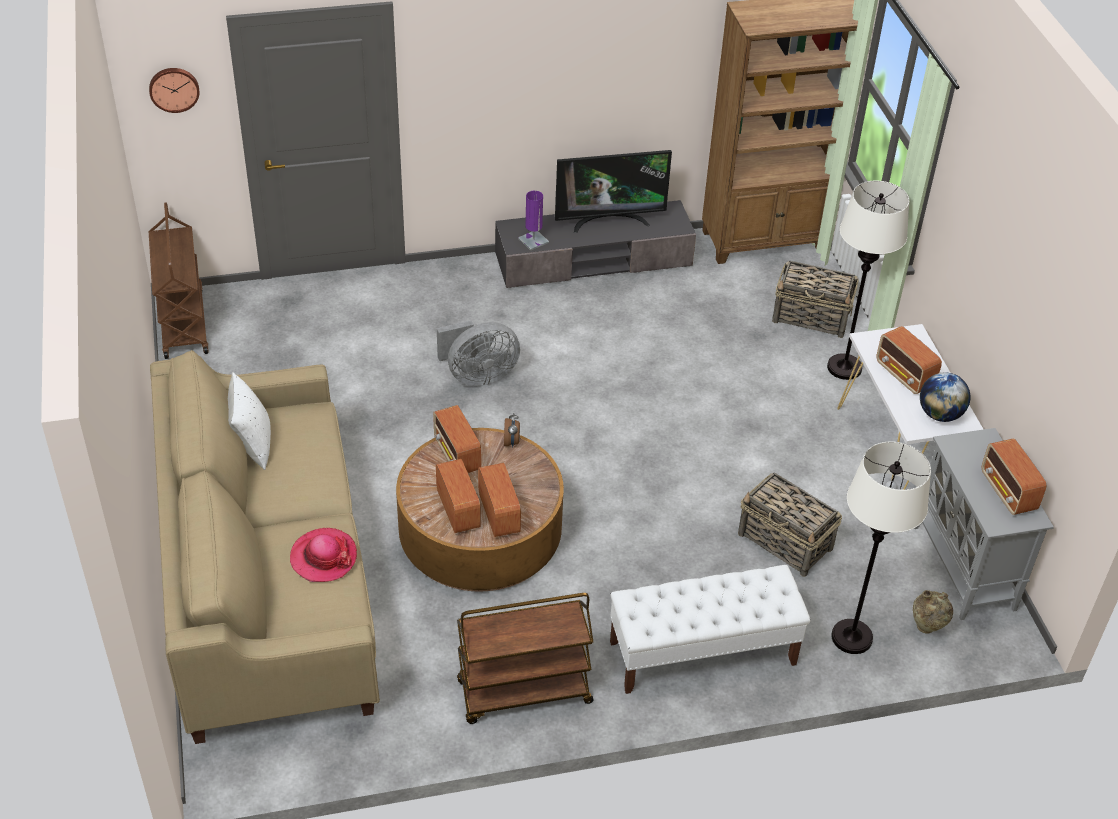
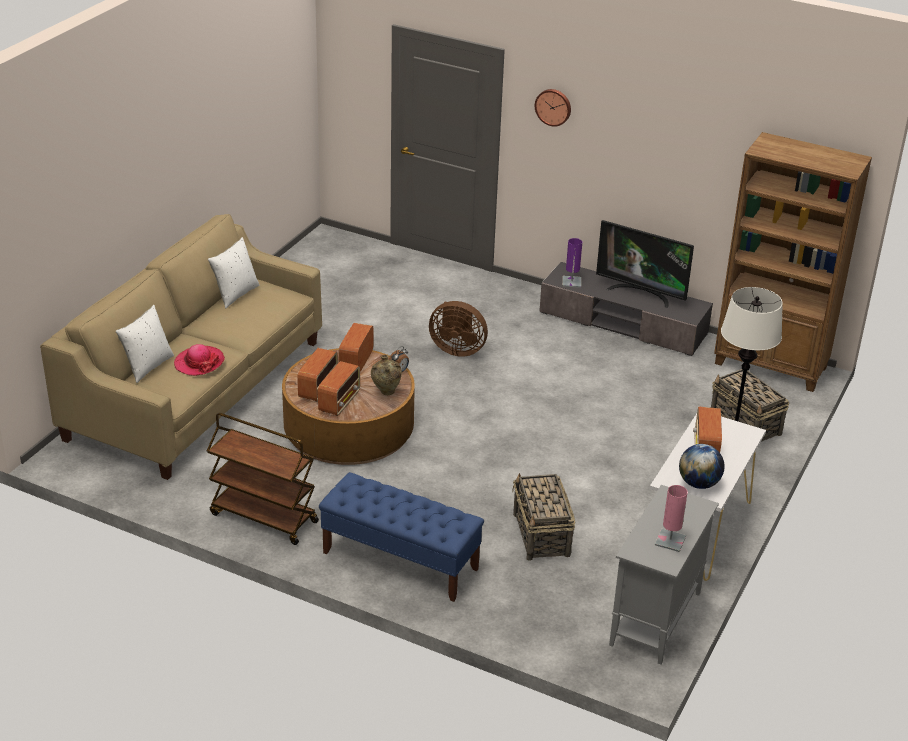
camera: 40 degrees right, 10 degrees down
(174, 88) = (353, 68): wall clock -> wall clock (553, 107)
(183, 323) = (316, 245): brown cart -> none
(270, 596) = (147, 366): none -> white pillow
(478, 376) = (457, 349): grey fan -> brown fan
(702, 653) = (399, 560): white bench -> blue bench
(852, 638) = (513, 610): white floor lamp -> none
(926, 629) = (575, 636): beige vase -> beige vase (386, 392)
(1008, 492) = (670, 541): radio -> pink table lamp

